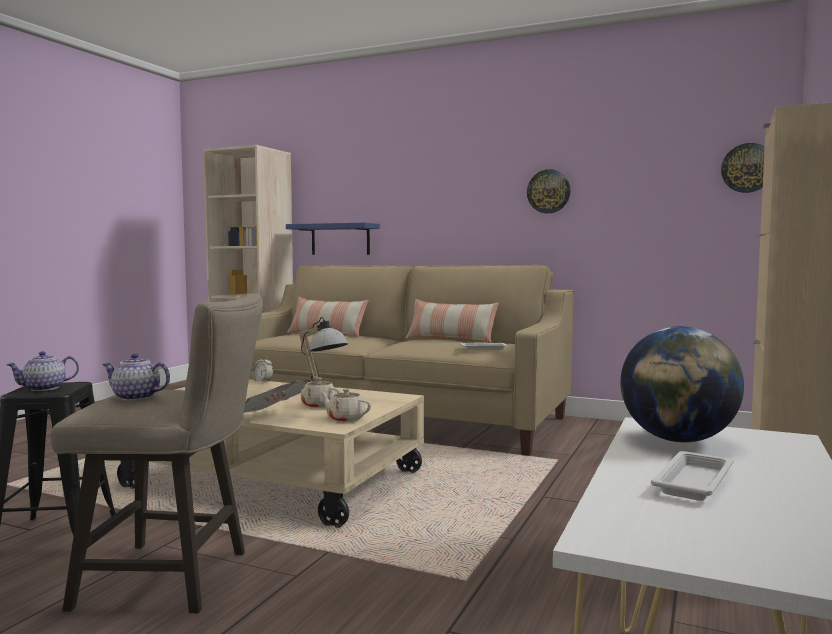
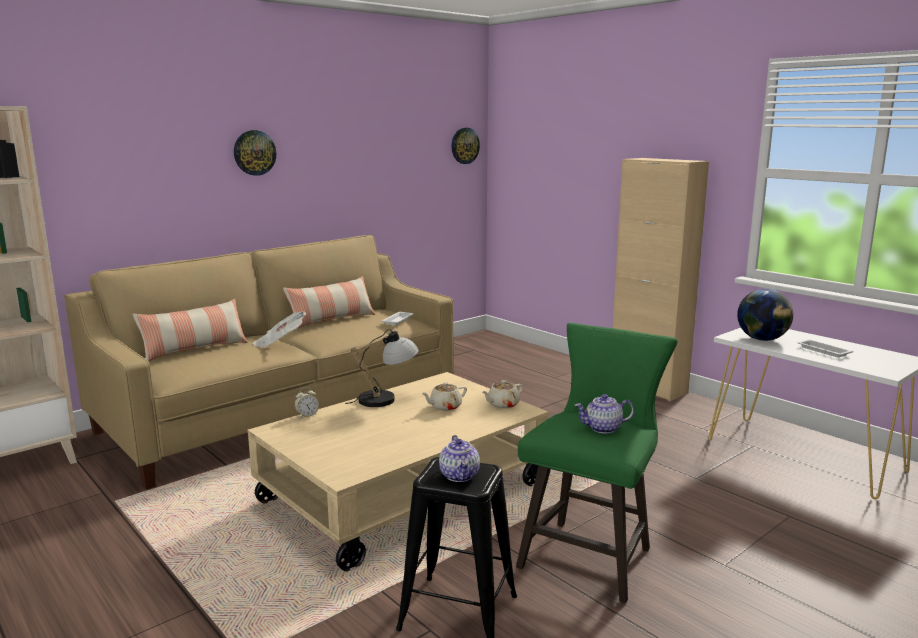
camera: 65 degrees left, 10 degrees up
(135, 397) = (603, 428): teapot -> teapot turned 45 degrees clockwise
(176, 578) = (590, 554): beige stool -> green stool
(271, 416) = (470, 426): newspaper -> newspaper (279, 343)
(340, 239) = (108, 227): blue shelf -> none
(548, 191) = (340, 163): wall clock -> wall clock (254, 152)

